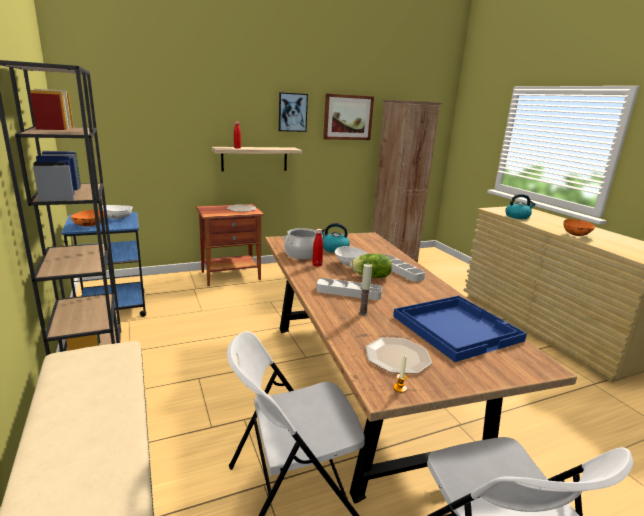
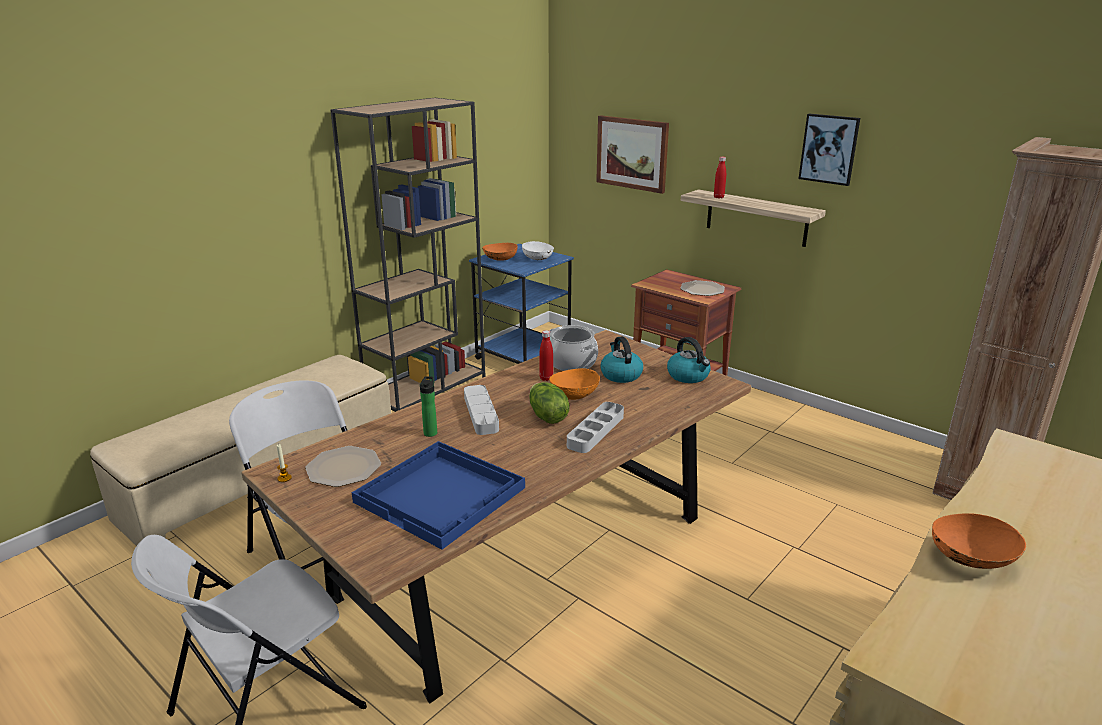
camera: 65 degrees right, 5 degrees up
(348, 117) = (946, 168): picture -> picture (632, 153)
(349, 264) = (574, 395): white bowl -> orange bowl
(363, 313) = (431, 432): candle -> bottle
(517, 216) = (1011, 478): kettle -> kettle (688, 376)

